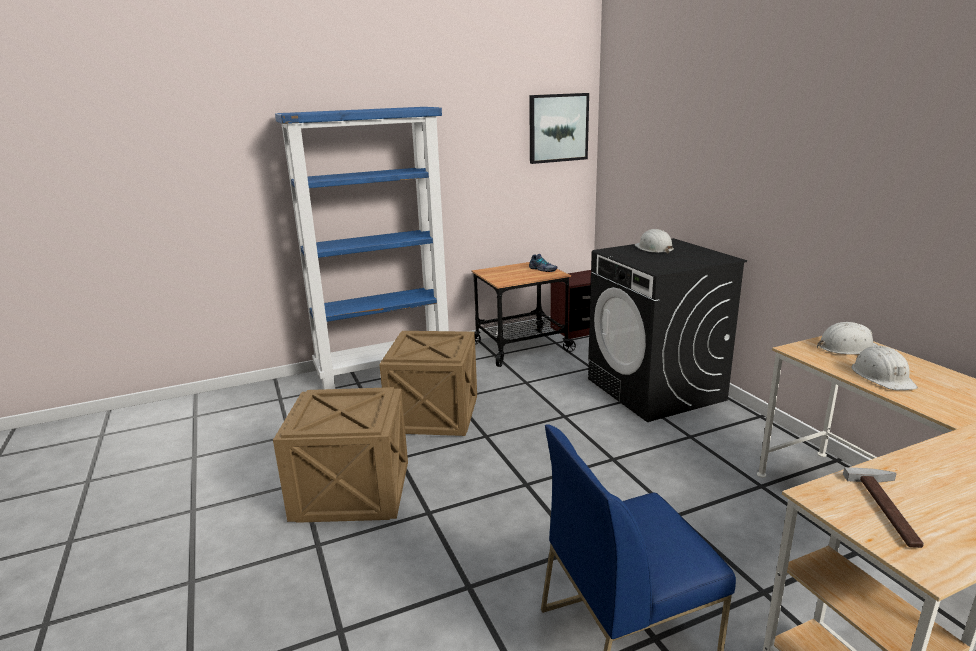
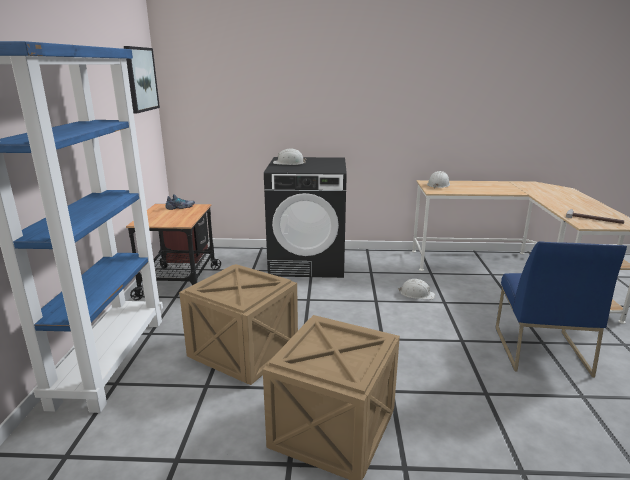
camera: 65 degrees left, 0 degrees up
(882, 376) = (474, 189): white hard hat -> white hard hat (416, 294)

